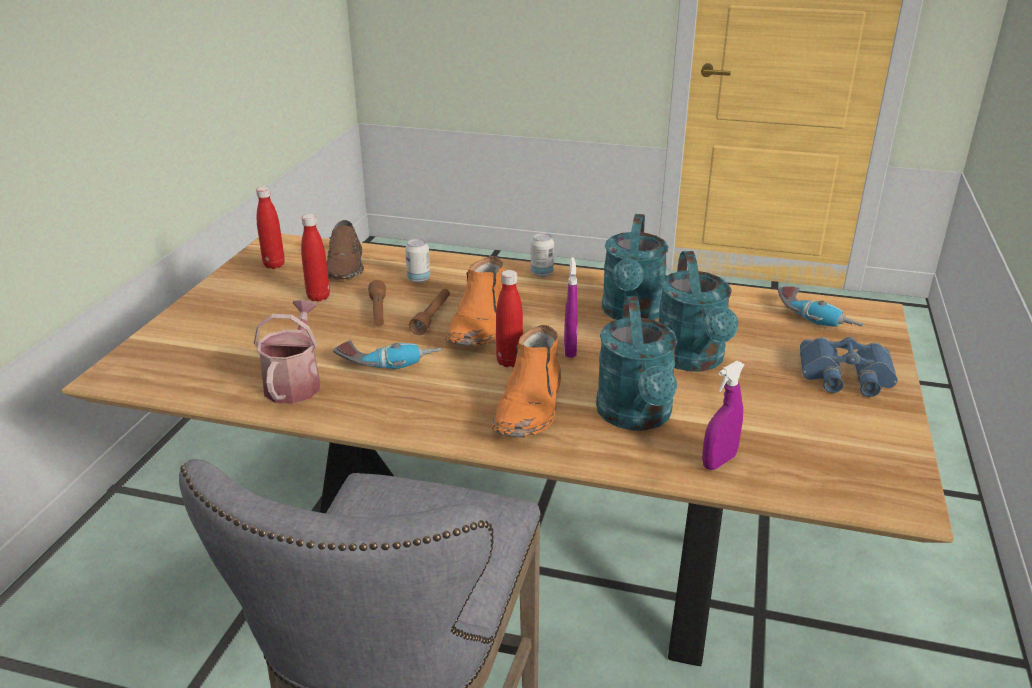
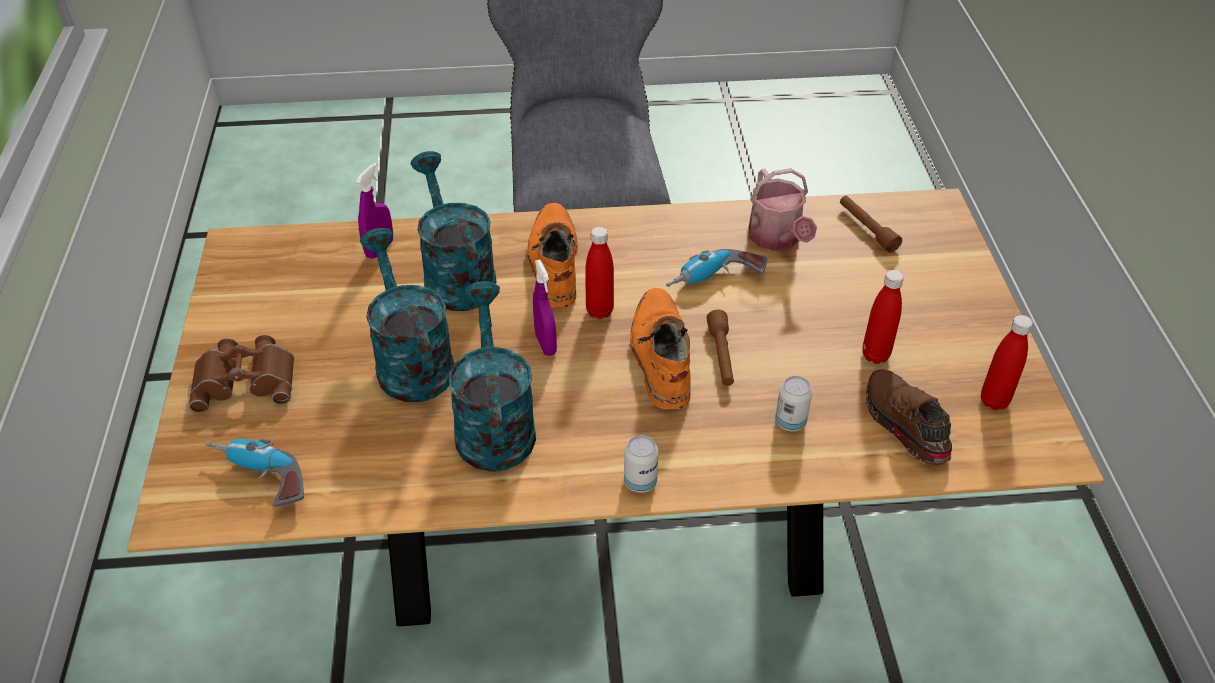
camera: 160 degrees right, 15 degrees up
(378, 312) = (786, 348): brown flashlight -> brown flashlight (867, 229)
(845, 376) = (246, 378): blue binoculars -> brown binoculars

